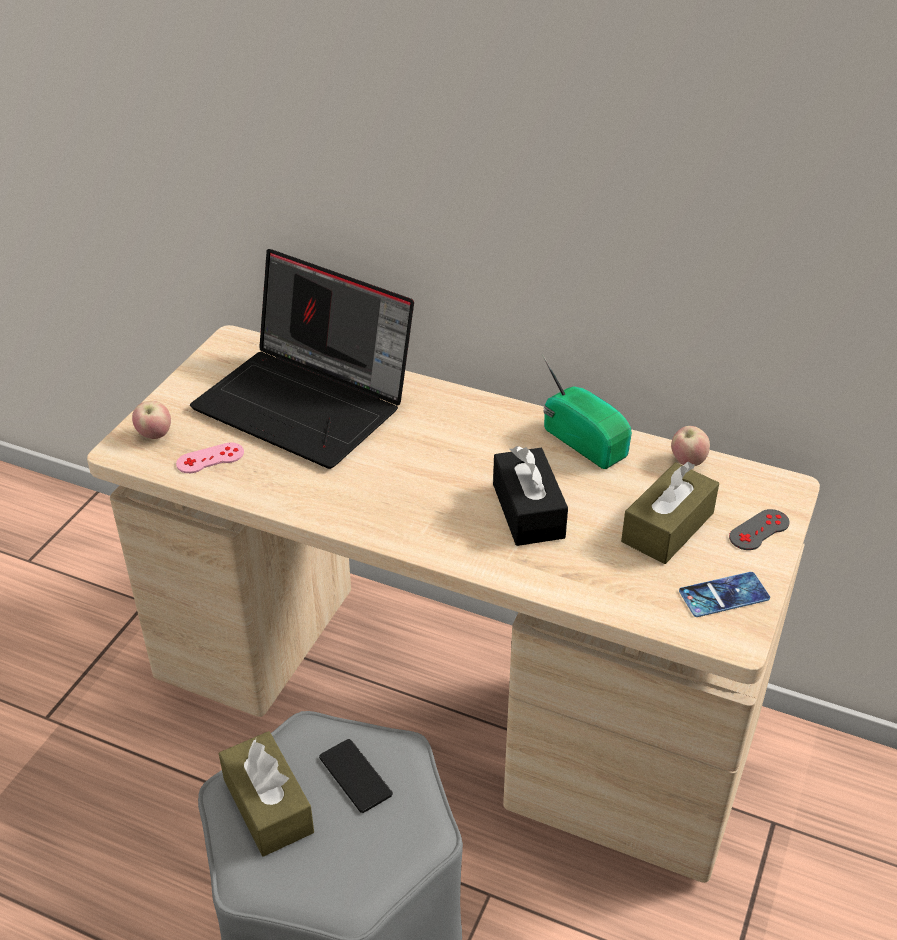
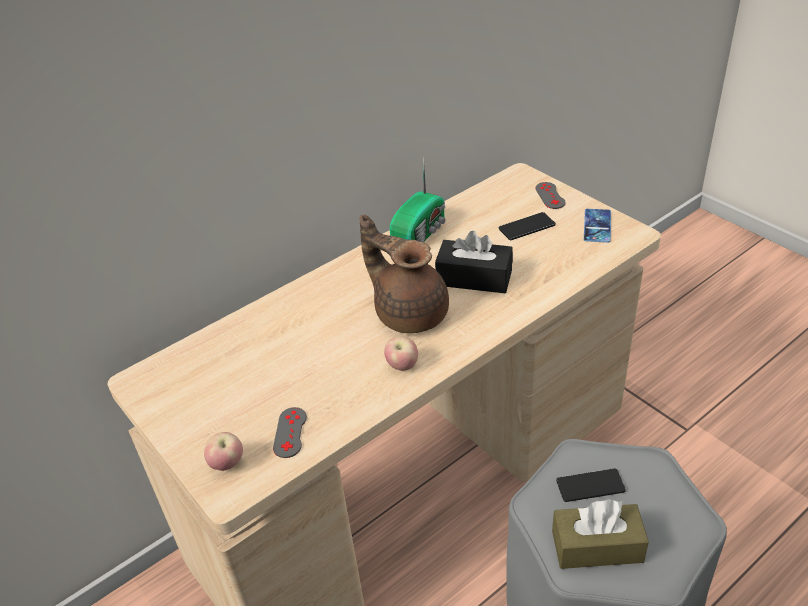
camera: 60 degrees left, 0 degrees up
(210, 458) = (290, 432): pink game controller -> grey game controller
(308, 403) = (266, 355): laptop -> none
(432, 478) = (409, 312): none -> brown teapot
(584, 440) = (421, 233): radio -> radio turned 135 degrees clockwise
(667, 527) = (527, 227): brown tissue box -> phone
(687, 461) = (472, 200): apple -> apple (402, 366)

